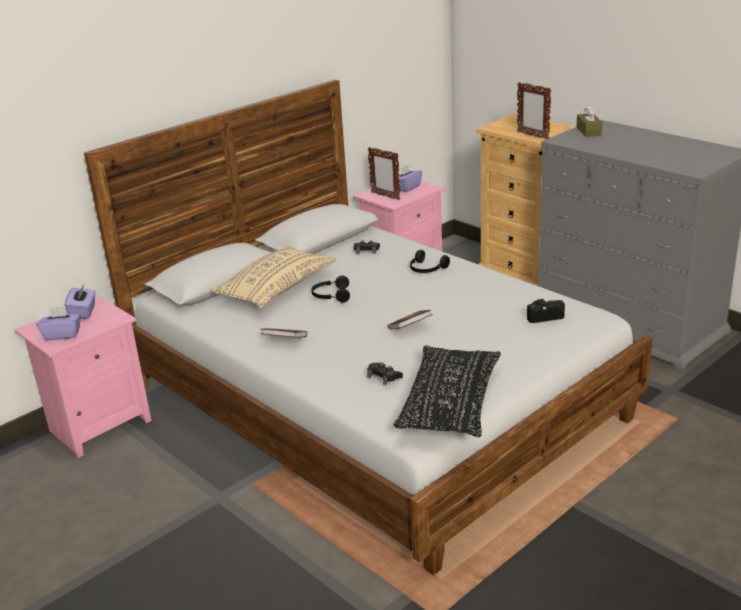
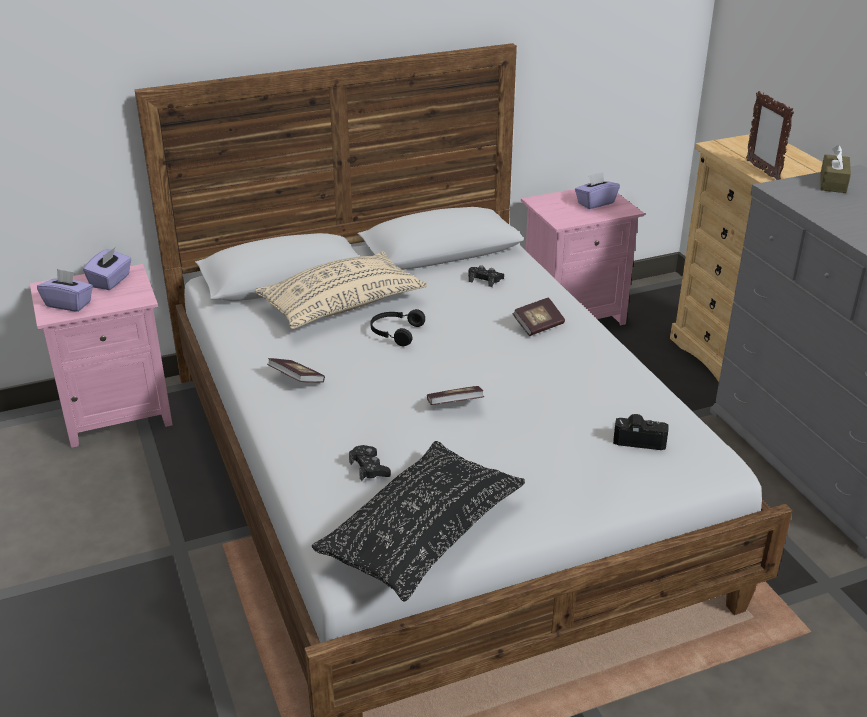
camera: 20 degrees right, 5 degrees up
(385, 196) = (559, 209): picture frame -> none
(426, 269) = (538, 326): black headphones -> book

